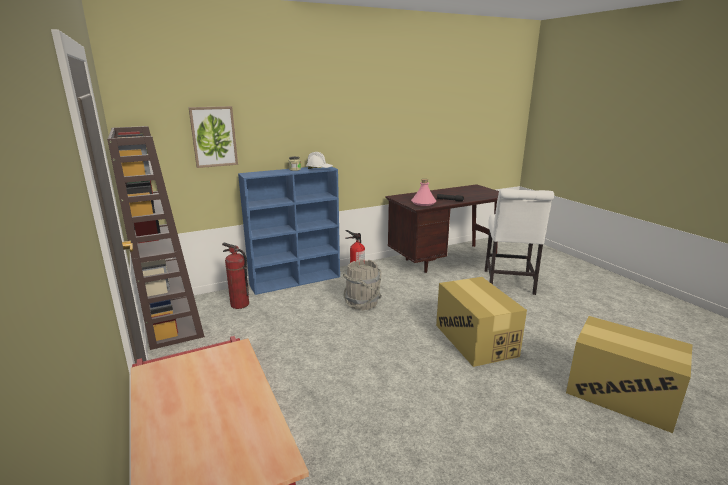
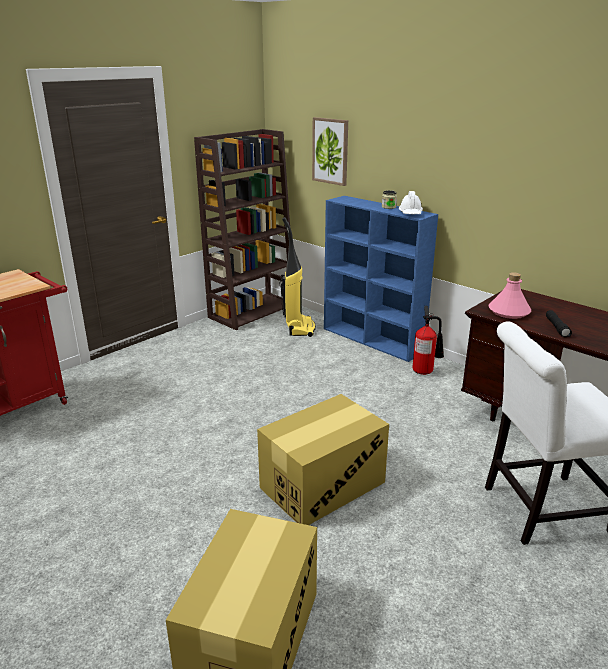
camera: 70 degrees right, 5 degrees up
(240, 304) = (299, 328): fire extinguisher -> vacuum cleaner
(362, 303) = (354, 389): grey bucket -> none

